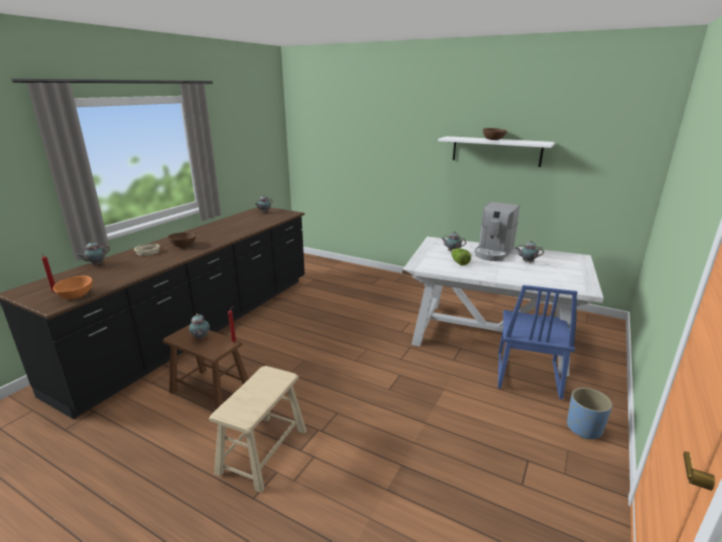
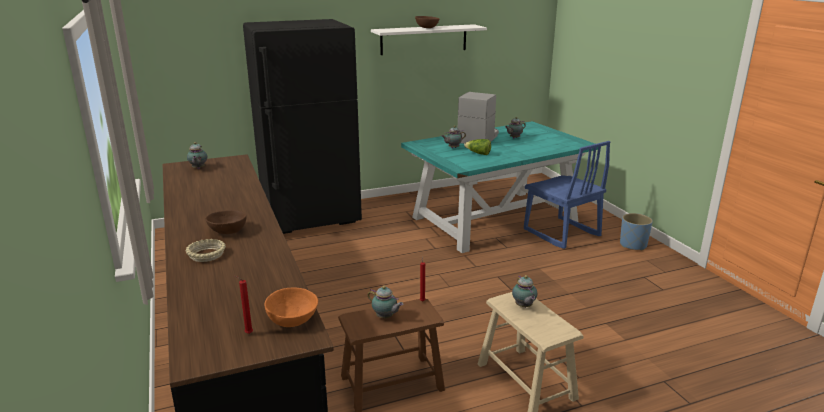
camera: 50 degrees left, 0 degrees up
(96, 265) = (189, 293): teapot -> teapot (523, 306)
(368, 278) = (311, 220): none -> black fridge
(491, 335) = (495, 219): white dining table -> turquoise dining table
(493, 252) = (478, 138): coffee machine -> coffee machine turned 135 degrees counterclockwise

